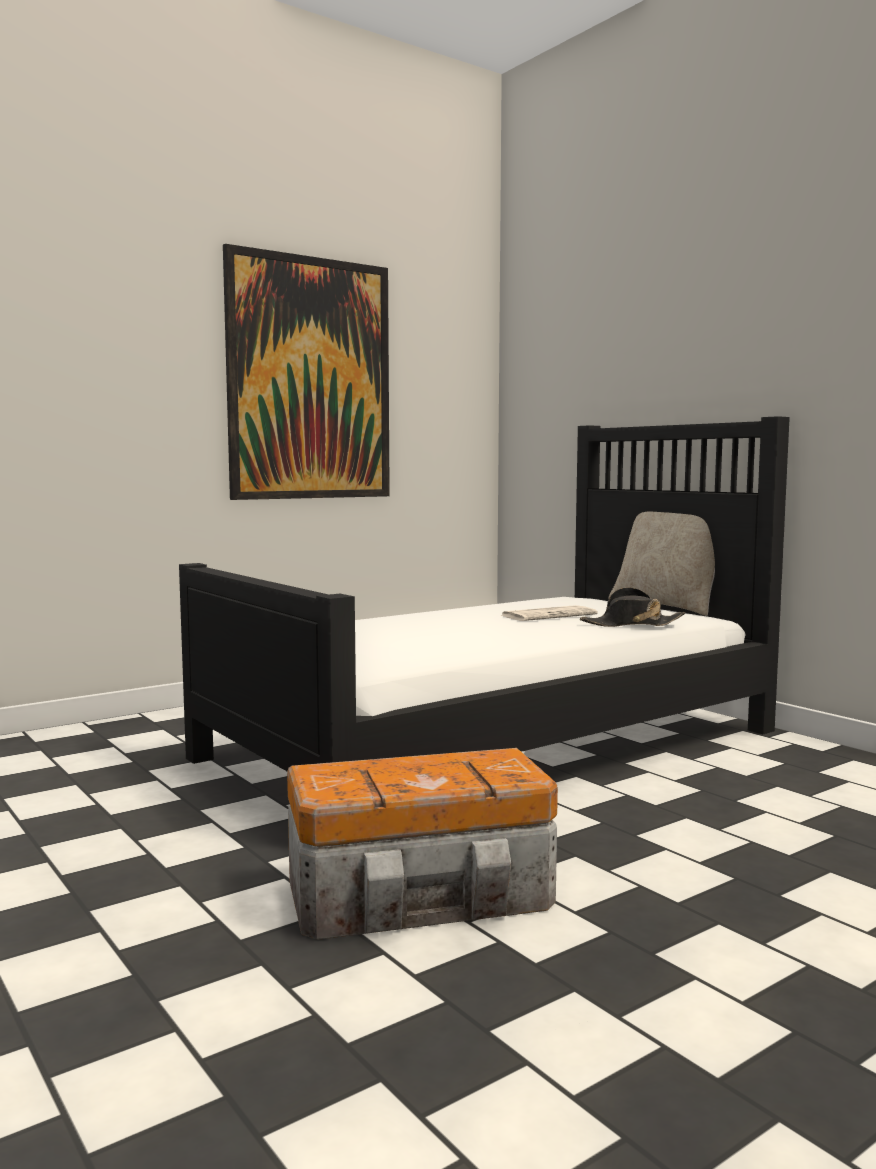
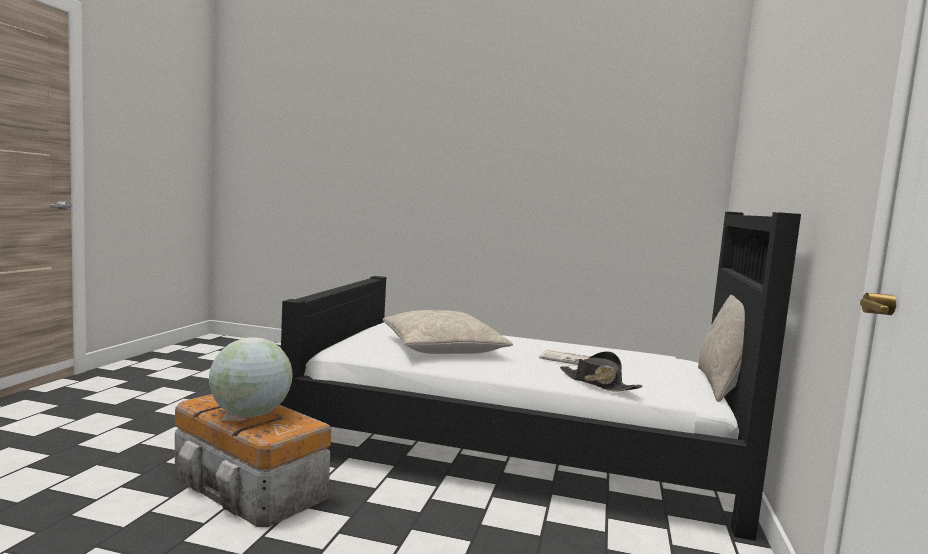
camera: 50 degrees right, 0 degrees up
(310, 379) = (549, 169): picture -> none
(421, 636) = (442, 347): none -> beige pillow
(433, 773) = (250, 414): none -> globe

